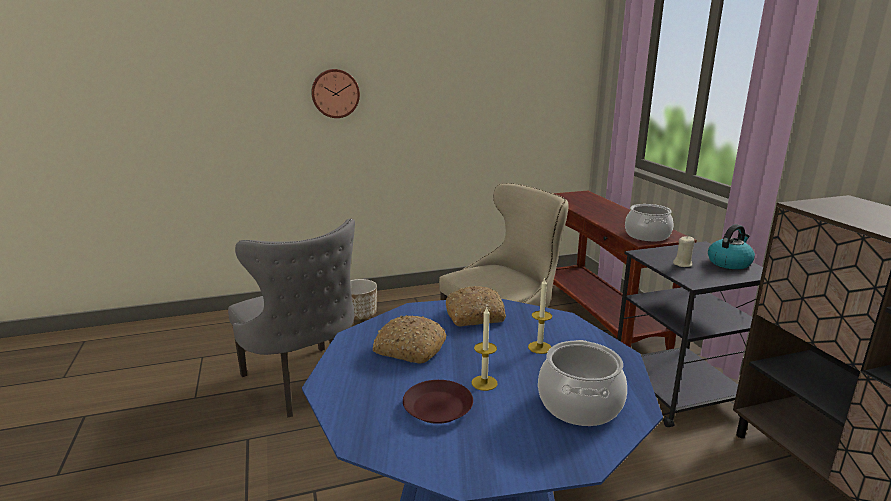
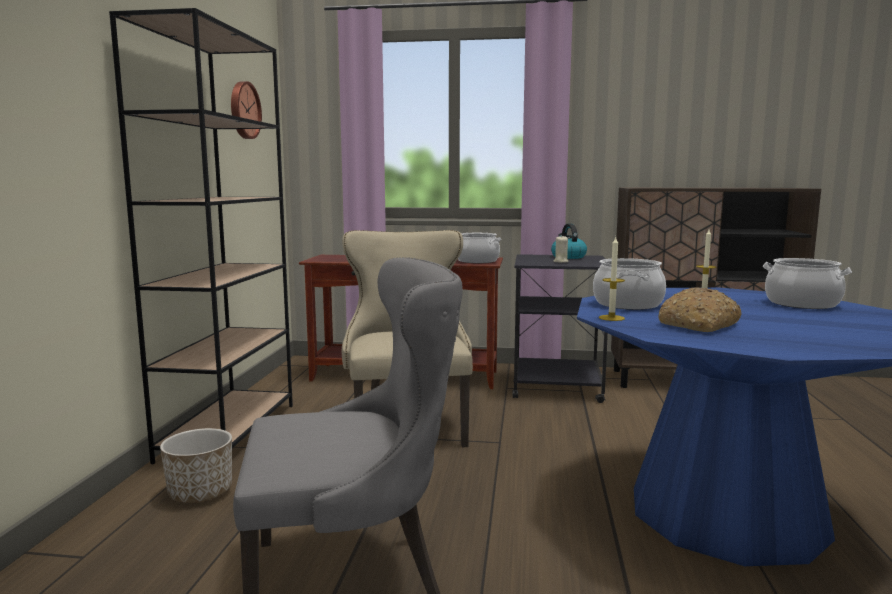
camera: 65 degrees left, 10 degrees down
(335, 93) = (71, 106): wall clock -> wall clock (243, 110)
(435, 293) = (229, 431): none -> beige bookcase
(437, 407) = (818, 328): brown plate -> none
(475, 315) = (627, 304): bread -> cooking pot
(484, 383) = (770, 315): candle -> candle (611, 318)

